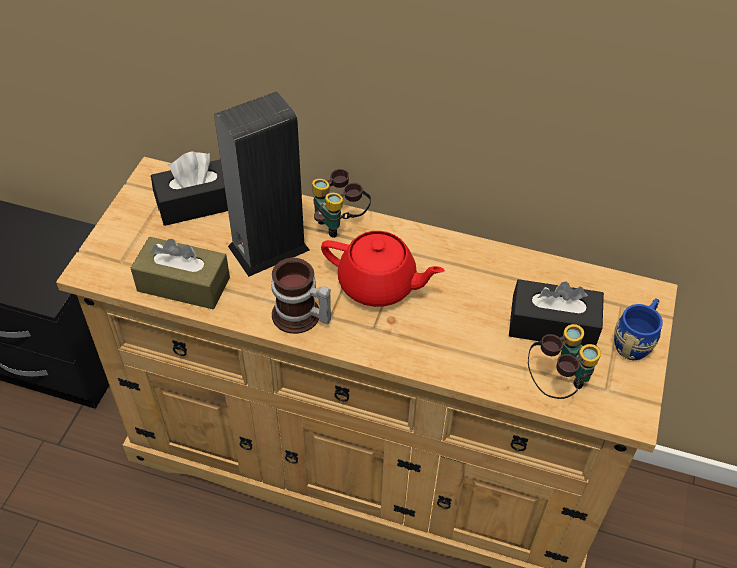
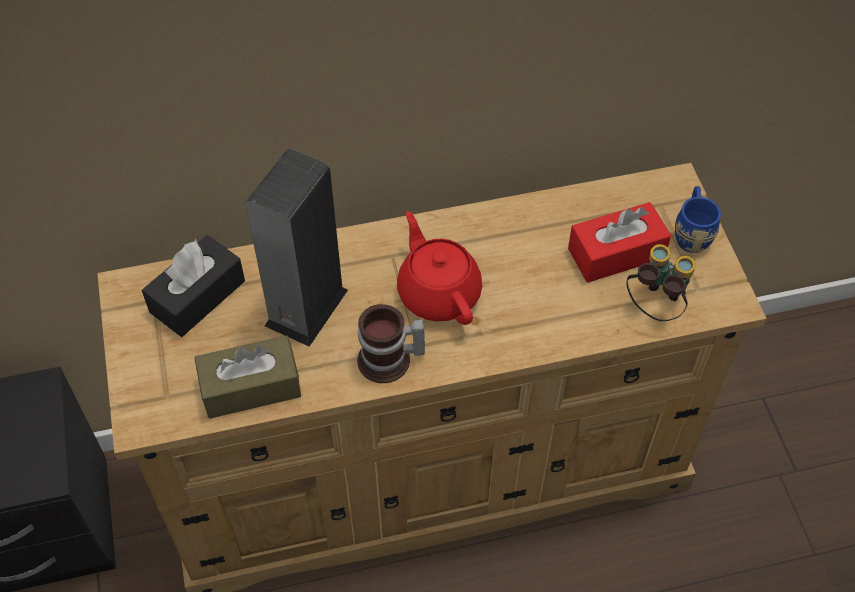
camera: 30 degrees left, 5 degrees up
(340, 222) = (356, 247): binoculars -> none
(378, 285) = (438, 292): red teapot -> red teapot turned 105 degrees counterclockwise
(552, 325) = (616, 253): black tissue box -> red tissue box

